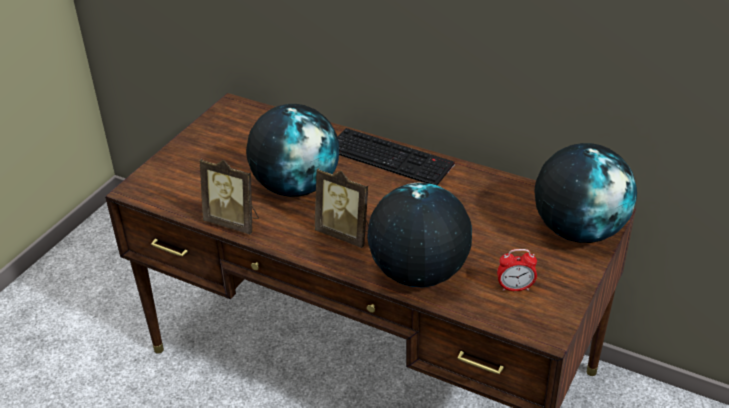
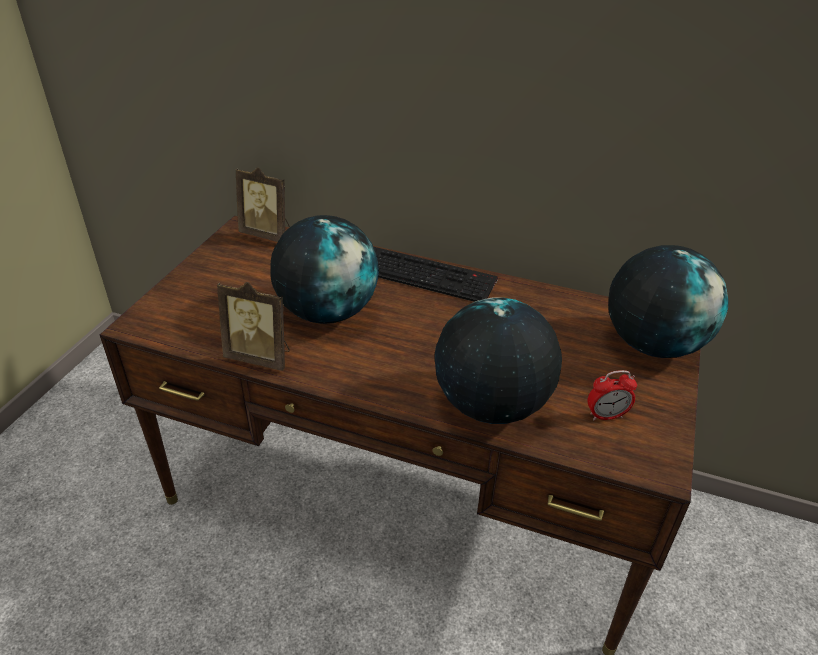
camera: 10 degrees left, 0 degrees up
(345, 234) = (395, 363): picture frame -> picture frame (268, 234)

